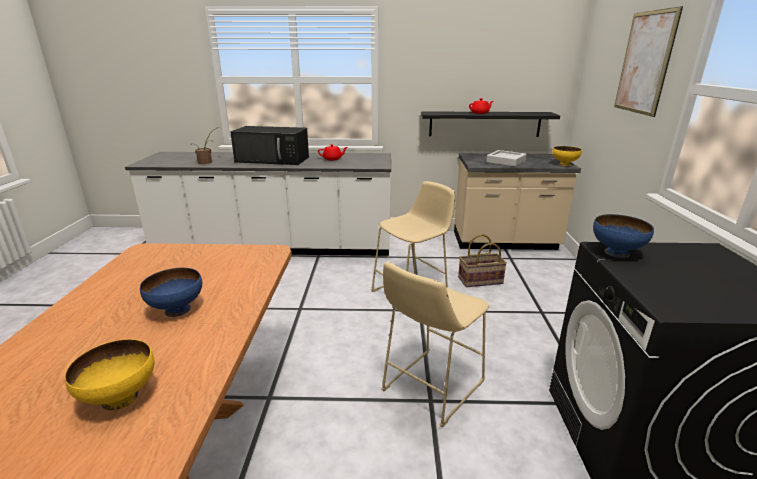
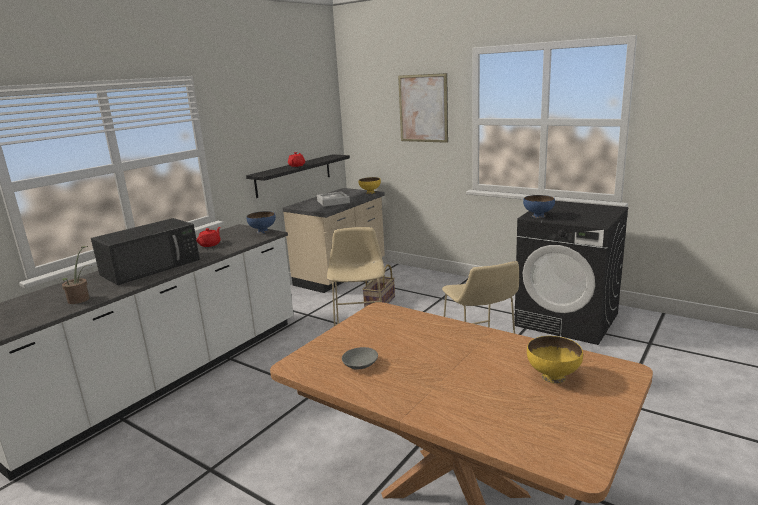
camera: 55 degrees left, 5 degrees down
(145, 274) = (360, 365): none -> grey bowl
(177, 309) = (446, 353): blue bowl -> blue bowl (262, 231)

